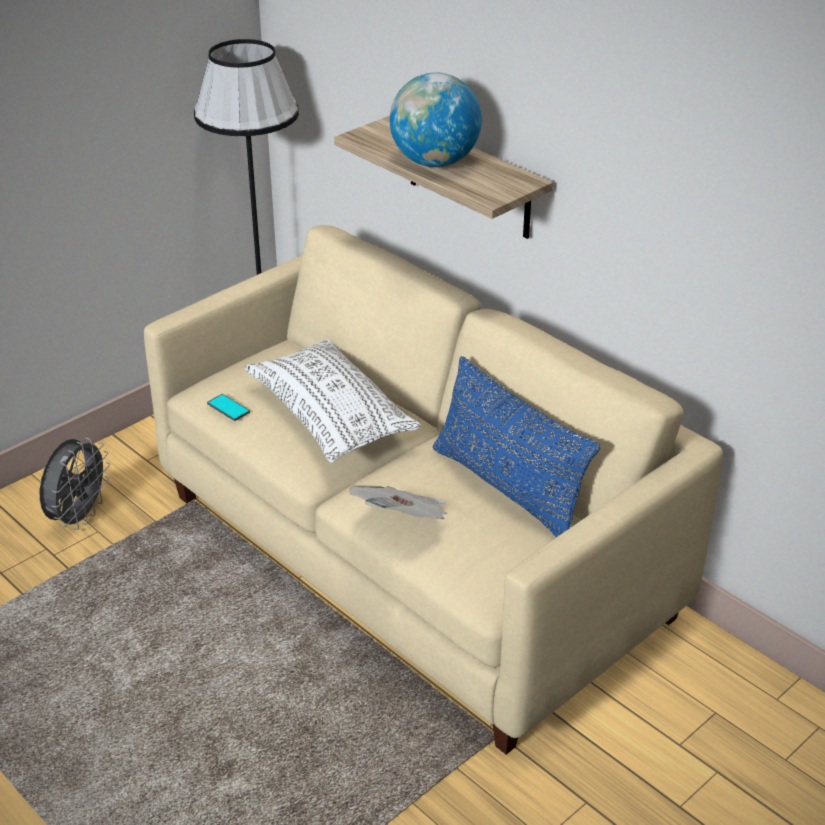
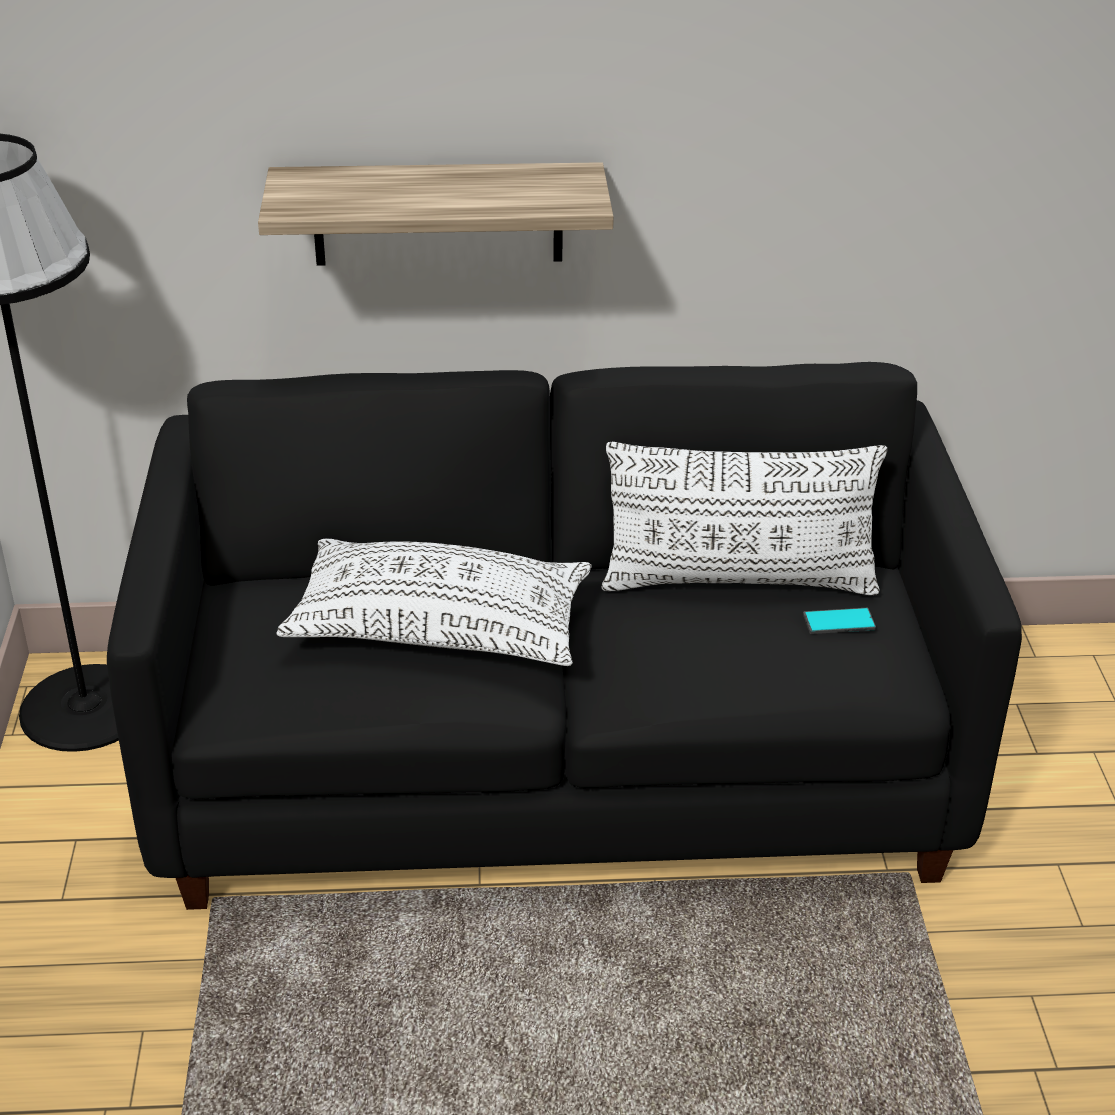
camera: 50 degrees left, 0 degrees up
(78, 517) = (84, 1036): grey fan -> none
(228, 408) = (302, 701): phone -> phone (839, 622)
(403, 522) = (711, 680): newspaper -> none
(414, 555) = (557, 766): beige sofa -> black sofa
(435, 163) = (444, 197): globe -> none
(508, 489) = (738, 580): blue pillow -> white pillow

